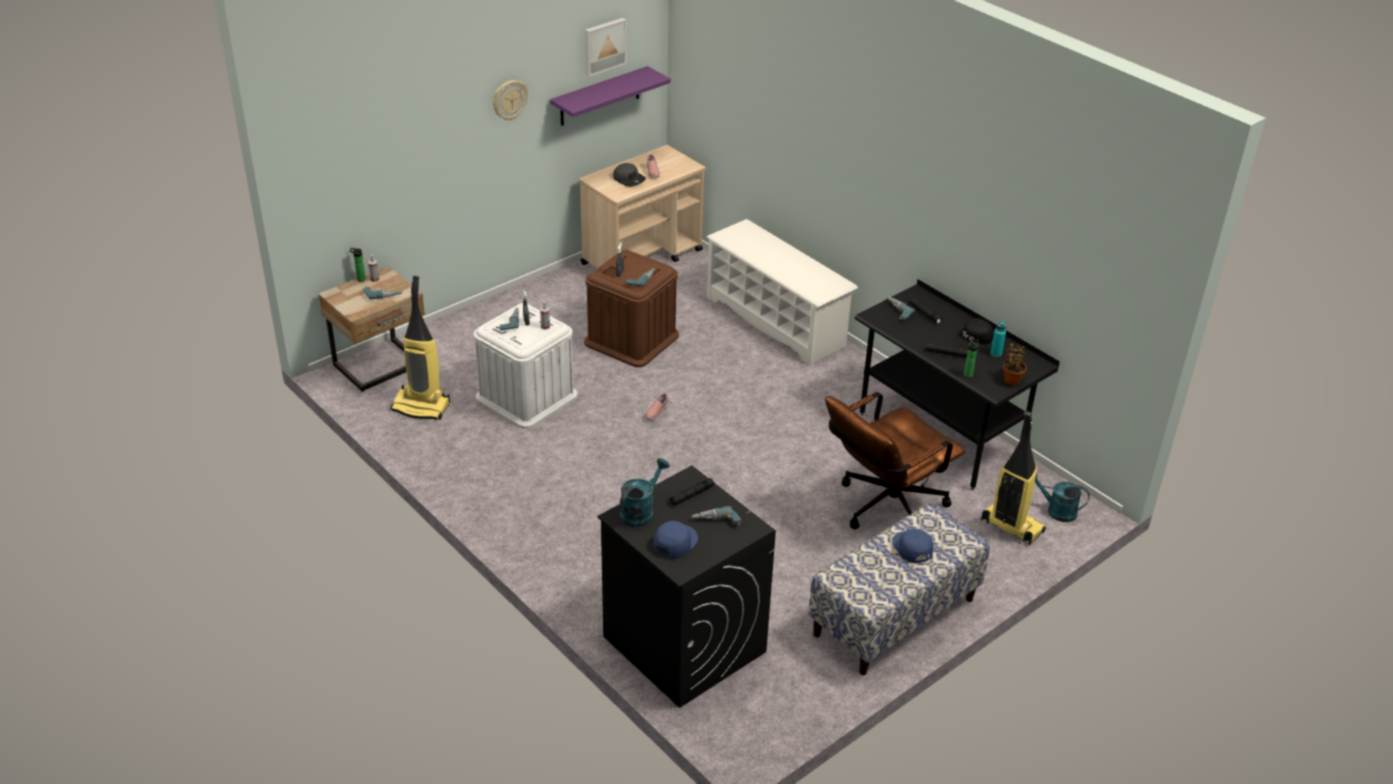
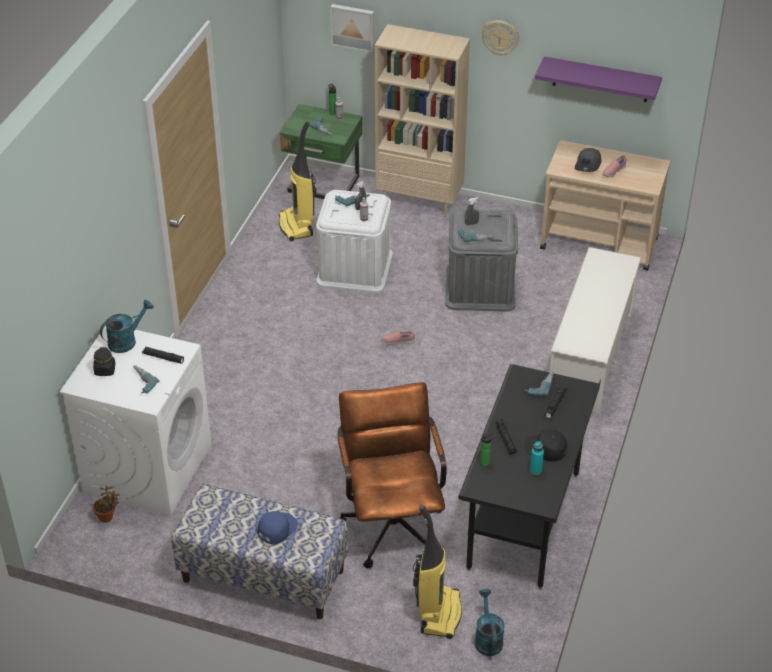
camera: 60 degrees right, 5 degrees up
(380, 367) = (323, 186): beige nightstand -> green nightstand
(474, 321) = (420, 201): none -> beige bookcase
(604, 46) = (611, 35): picture -> picture (353, 27)
(631, 339) = (480, 287): brown storage box -> grey storage box
(640, 511) = (126, 341): turquoise watering can -> turquoise watering can turned 45 degrees counterclockwise
(674, 541) = (105, 370): blue cap -> black jar
(683, 644) = (148, 467): black washing machine -> white washing machine
(884, 509) = (391, 521): brown office chair -> brown office chair turned 60 degrees clockwise
(1011, 380) = (503, 493): potted plant -> potted plant (107, 517)

